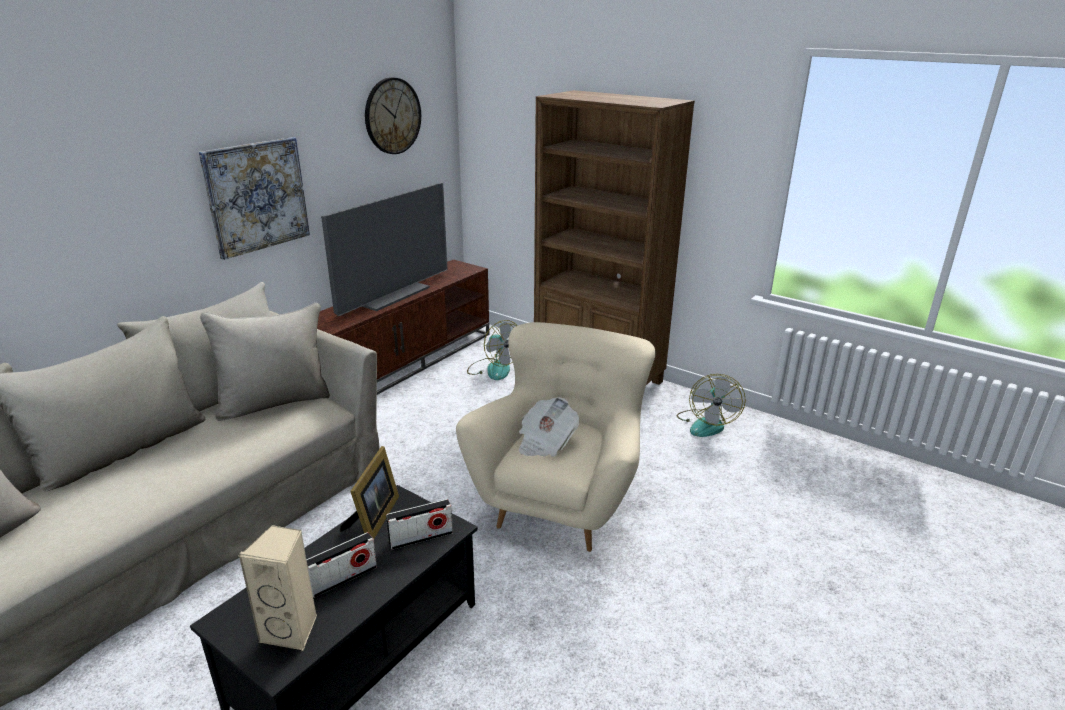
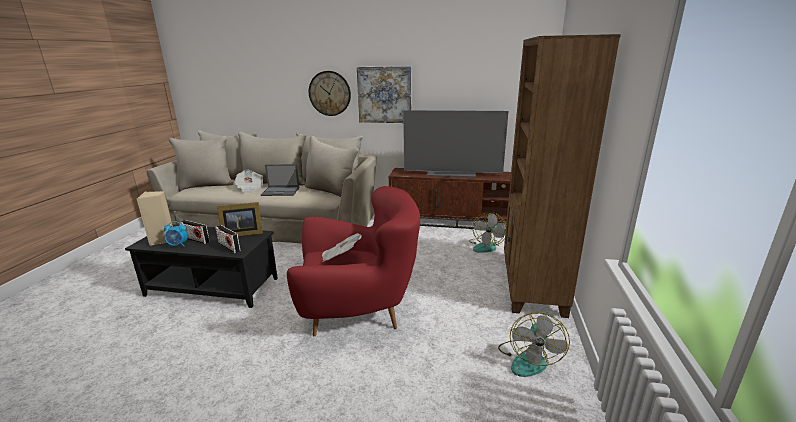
camera: 65 degrees right, 5 degrees down
(120, 486) = (250, 189): none -> newspaper
(204, 450) = (281, 191): none -> laptop
(346, 605) = (178, 245): none -> alarm clock
(392, 116) = (489, 62): wall clock -> wall clock (329, 93)
(562, 501) = (358, 311): beige armchair -> red armchair
(706, 423) = (528, 359): fan -> fan turned 60 degrees counterclockwise

